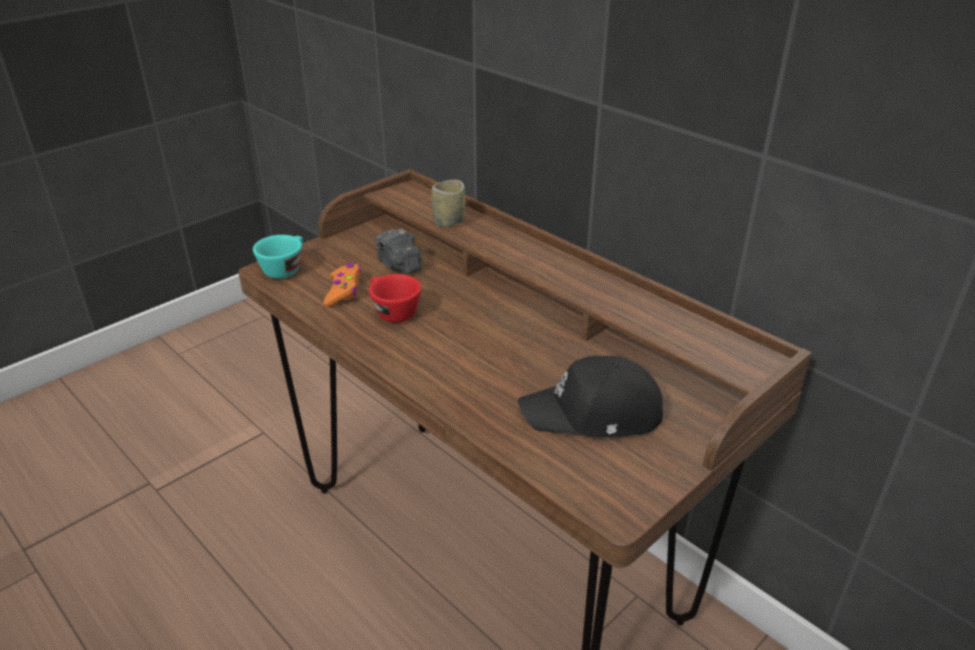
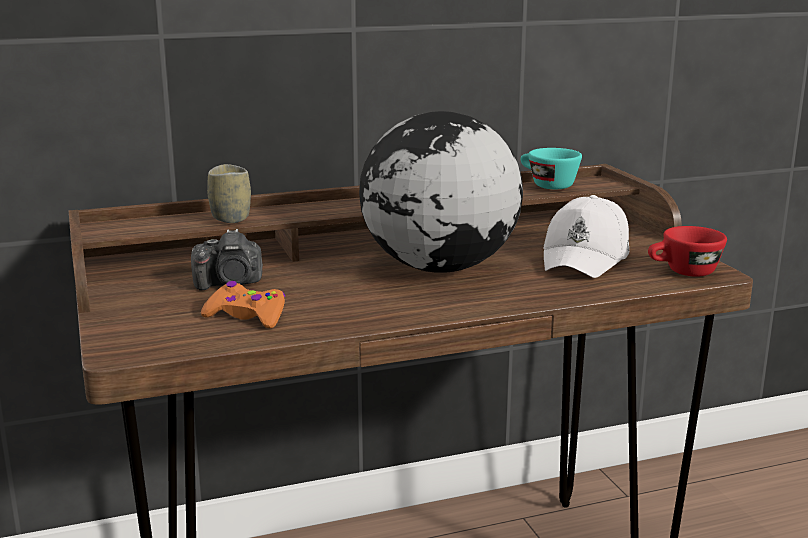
camera: 65 degrees left, 15 degrees down
(285, 268) = (136, 340): turquoise cup -> turquoise cup (546, 185)
(392, 311) = (328, 300): red cup -> red cup (683, 272)
(496, 340) = (438, 268): none -> globe
(594, 414) = (587, 257): black cap -> white cap

